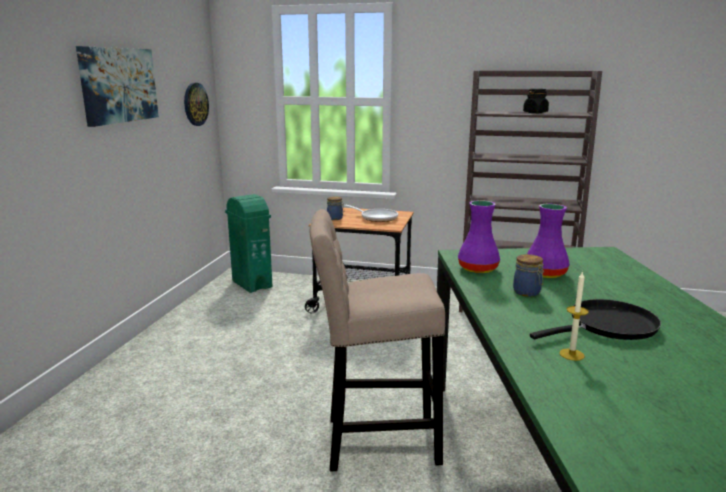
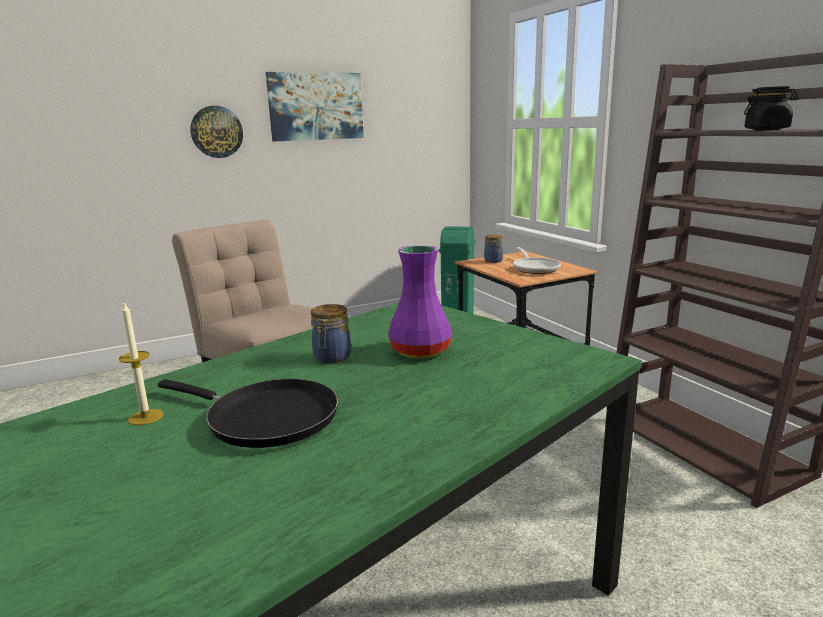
camera: 50 degrees right, 0 degrees up
(195, 104) = (429, 128): wall clock -> wall clock (216, 132)
(478, 268) = (379, 323): purple vase -> none

